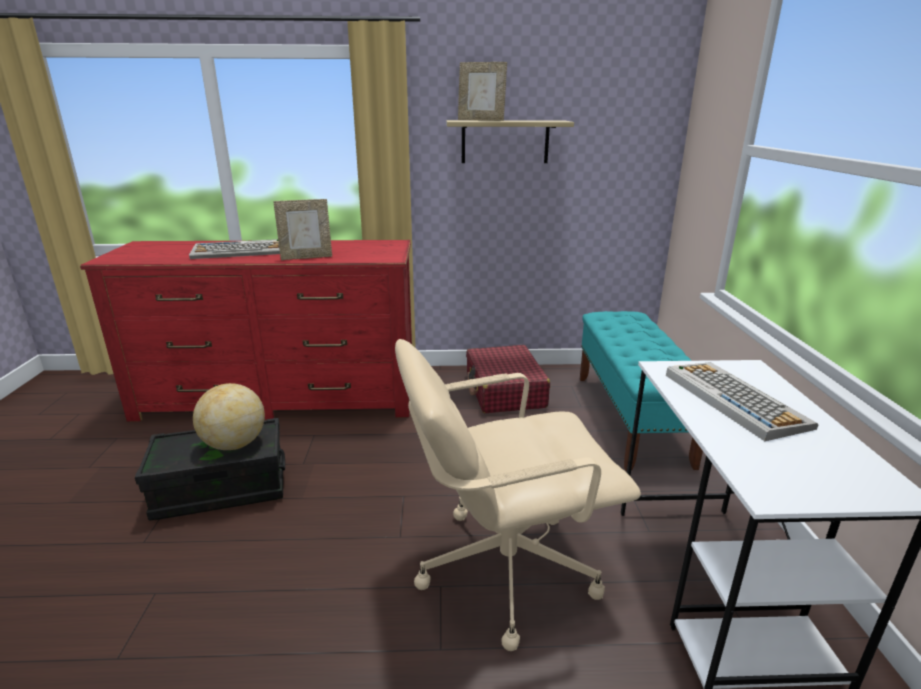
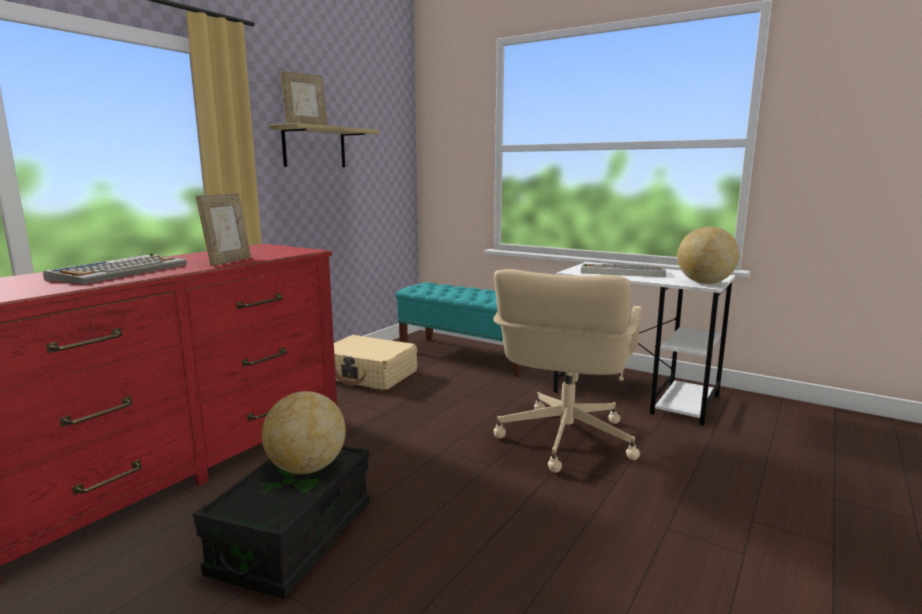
camera: 55 degrees left, 10 degrees down
(504, 391) = (368, 375): red suitcase -> beige suitcase
(784, 487) = (704, 283): none -> globe

